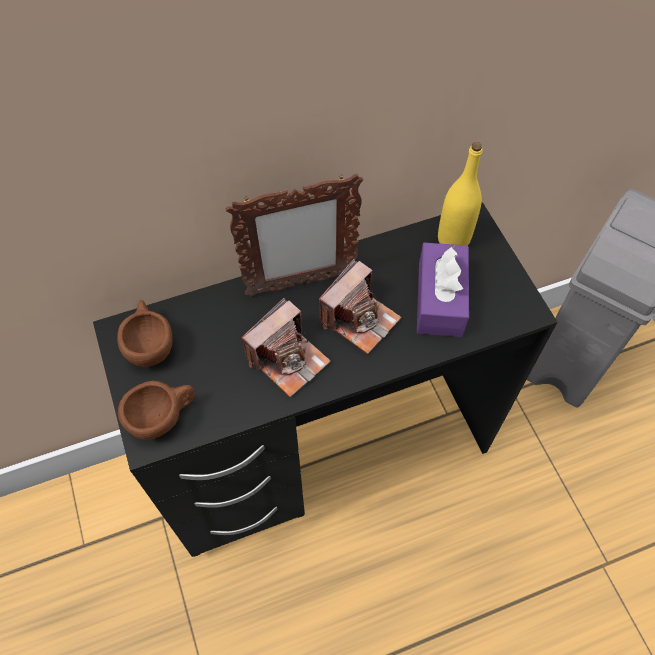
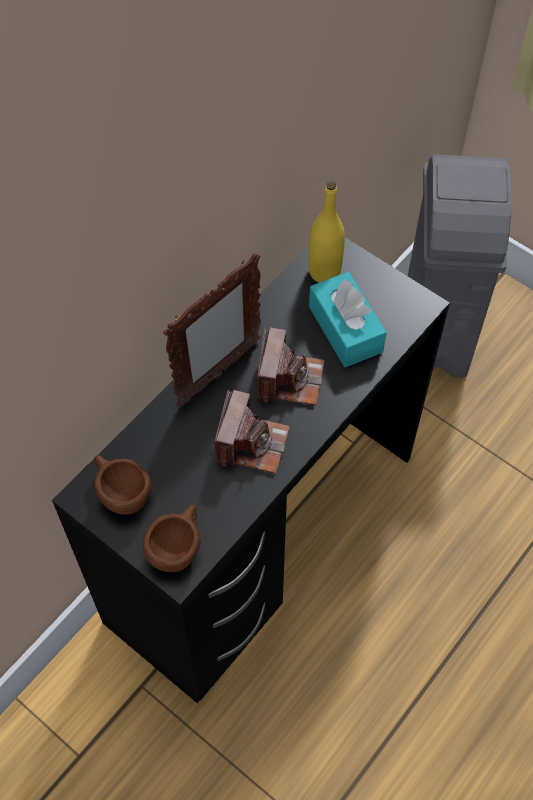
camera: 30 degrees left, 0 degrees up
(440, 299) = (345, 329): purple tissue box -> turquoise tissue box

